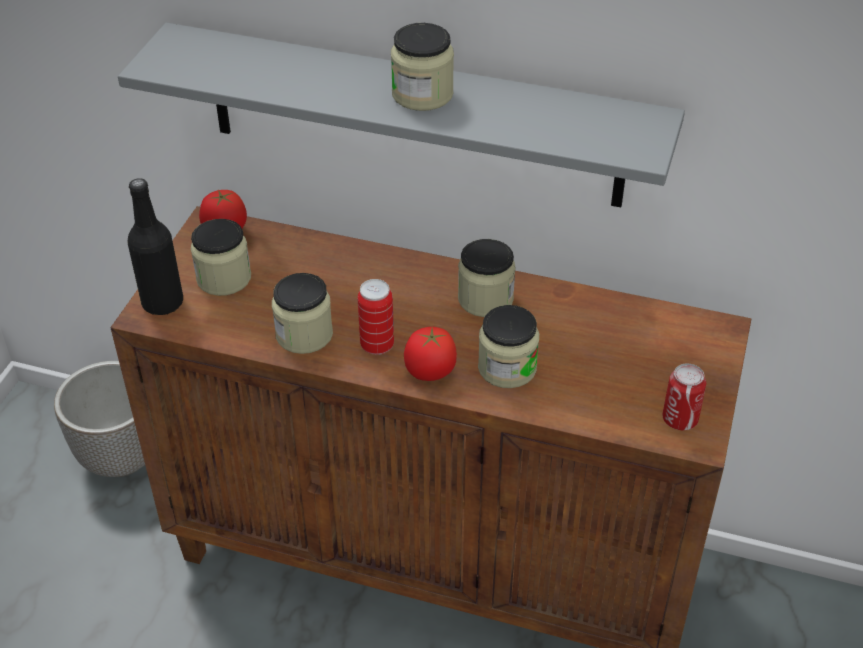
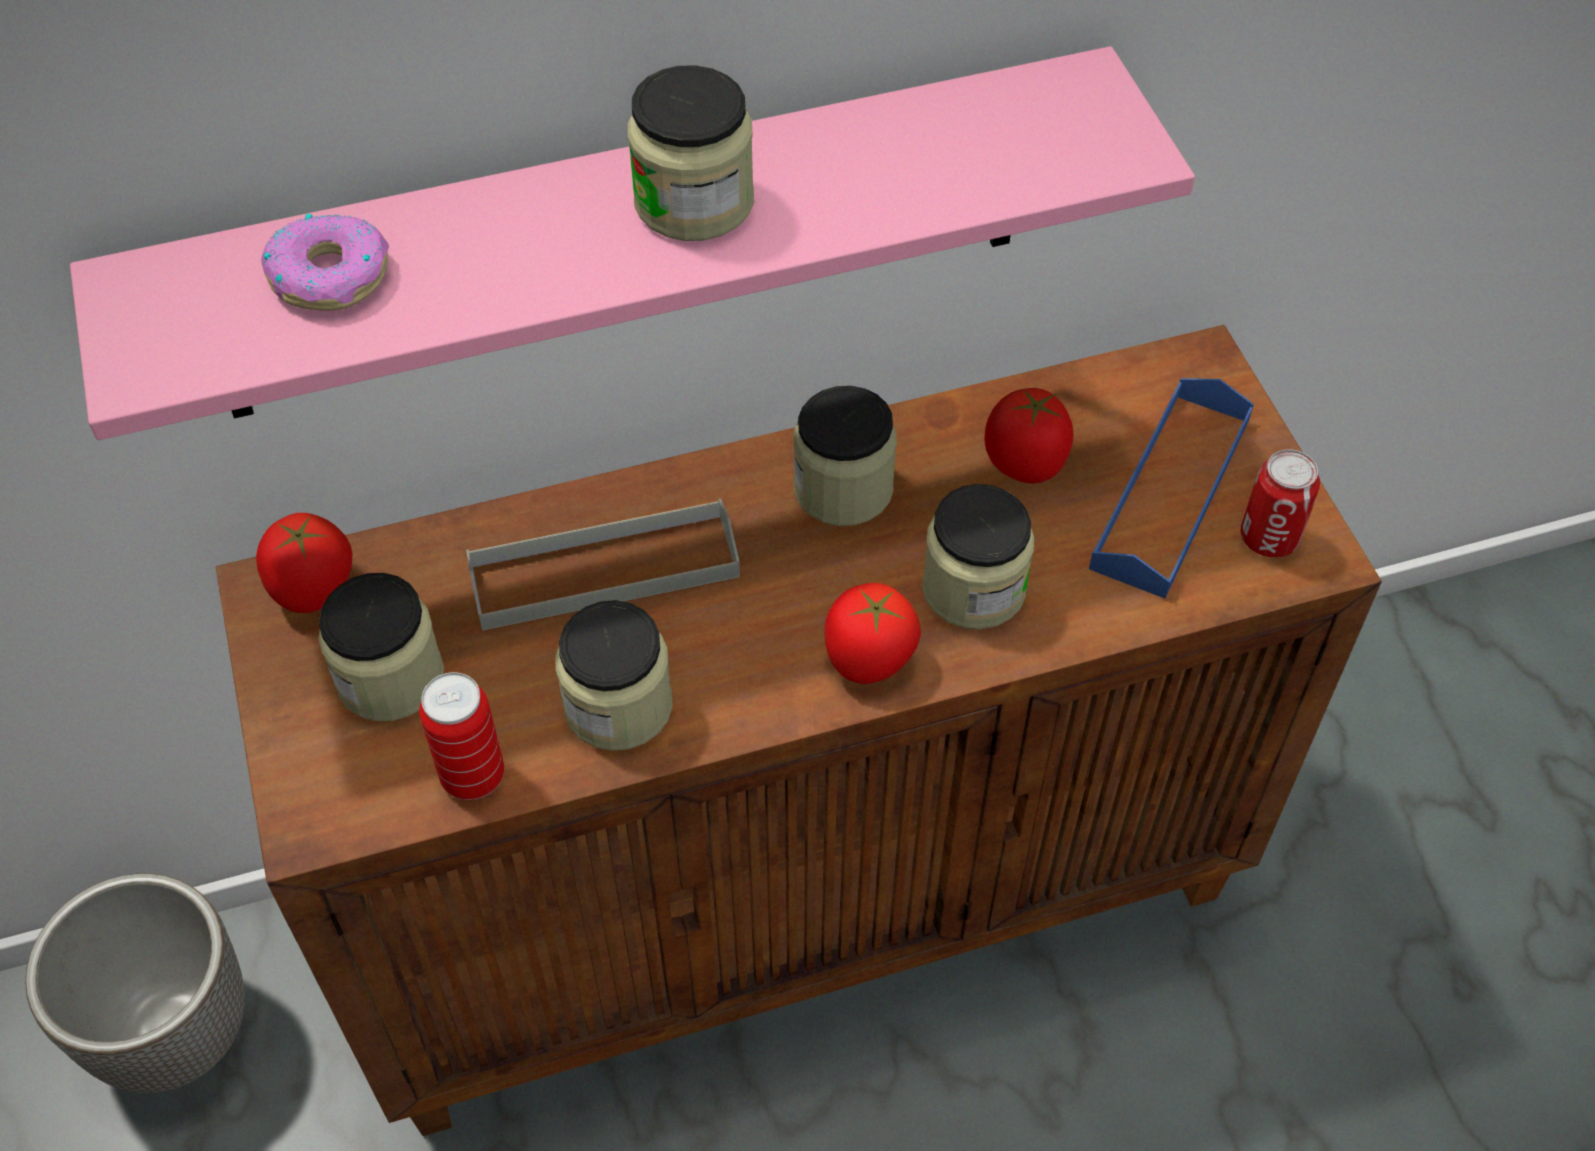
camera: 35 degrees left, 10 degrees up
(162, 303) = (322, 783): black bottle -> none
(251, 63) = (330, 275): none -> donut
(348, 281) = (604, 571): none -> grey tray
(377, 345) = (750, 660): can -> can (473, 776)
(413, 116) = (626, 239): grey shelf -> pink shelf
(584, 329) = (1025, 464): none -> tomato
(647, 376) = (1171, 492): none -> blue tray

